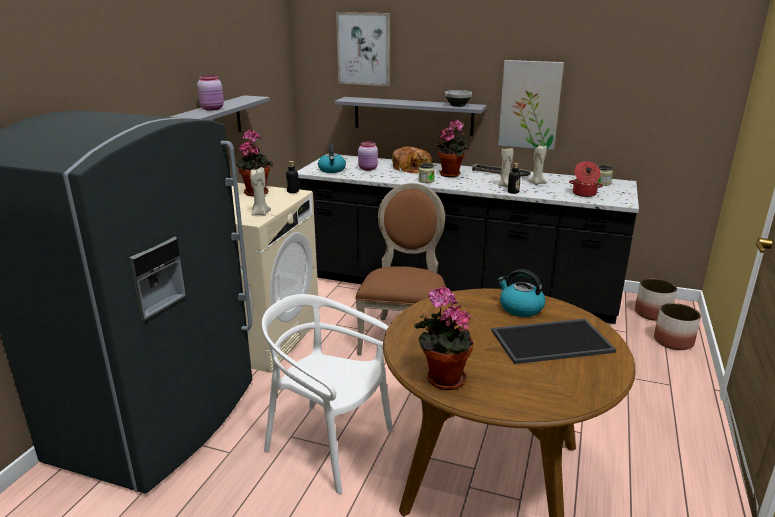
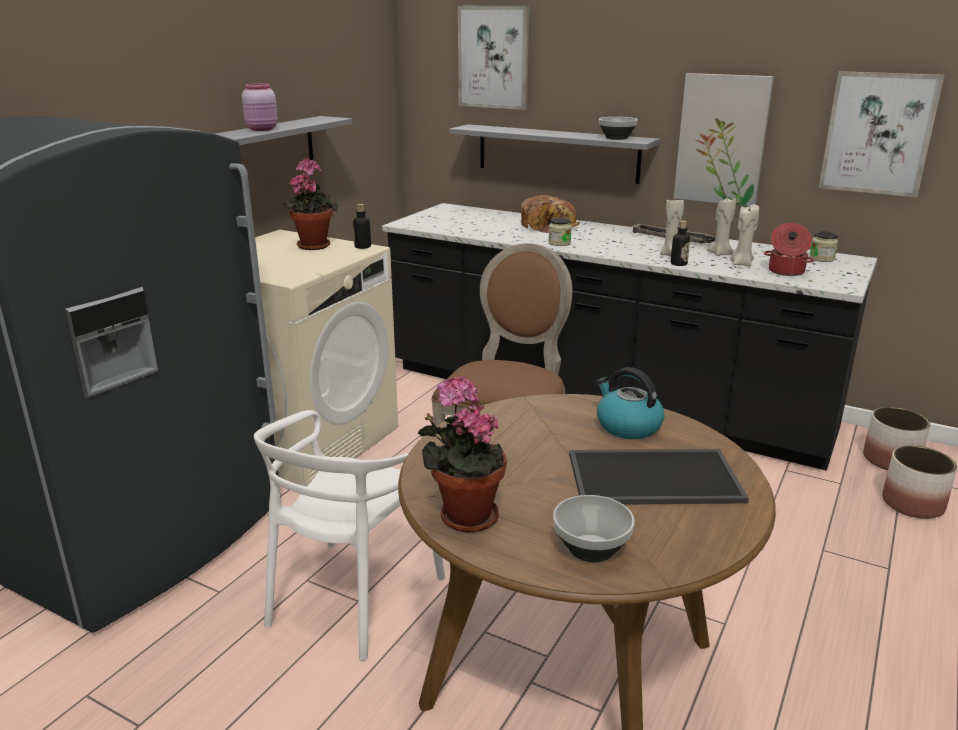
camera: 10 degrees right, 0 degrees up
(260, 214) = (303, 272): beige candle -> beige candle (741, 264)
(329, 444) = (353, 597): white chair -> white chair turned 105 degrees counterclockwise
(332, 170) = (436, 223): kettle -> none
(368, 169) = (486, 224): pink jar -> none
(451, 174) = (600, 236): potted plant -> none
(532, 392) = (590, 549): none -> bowl
(633, 99) = (878, 133): none -> picture

